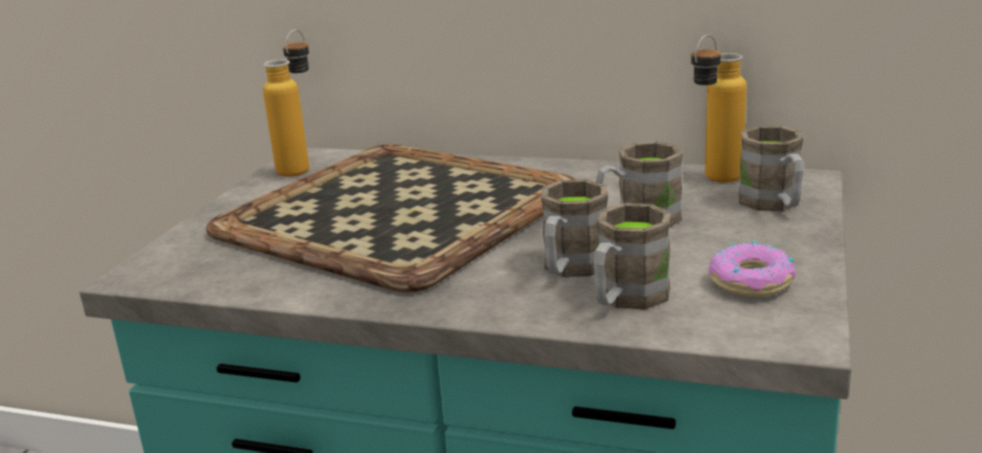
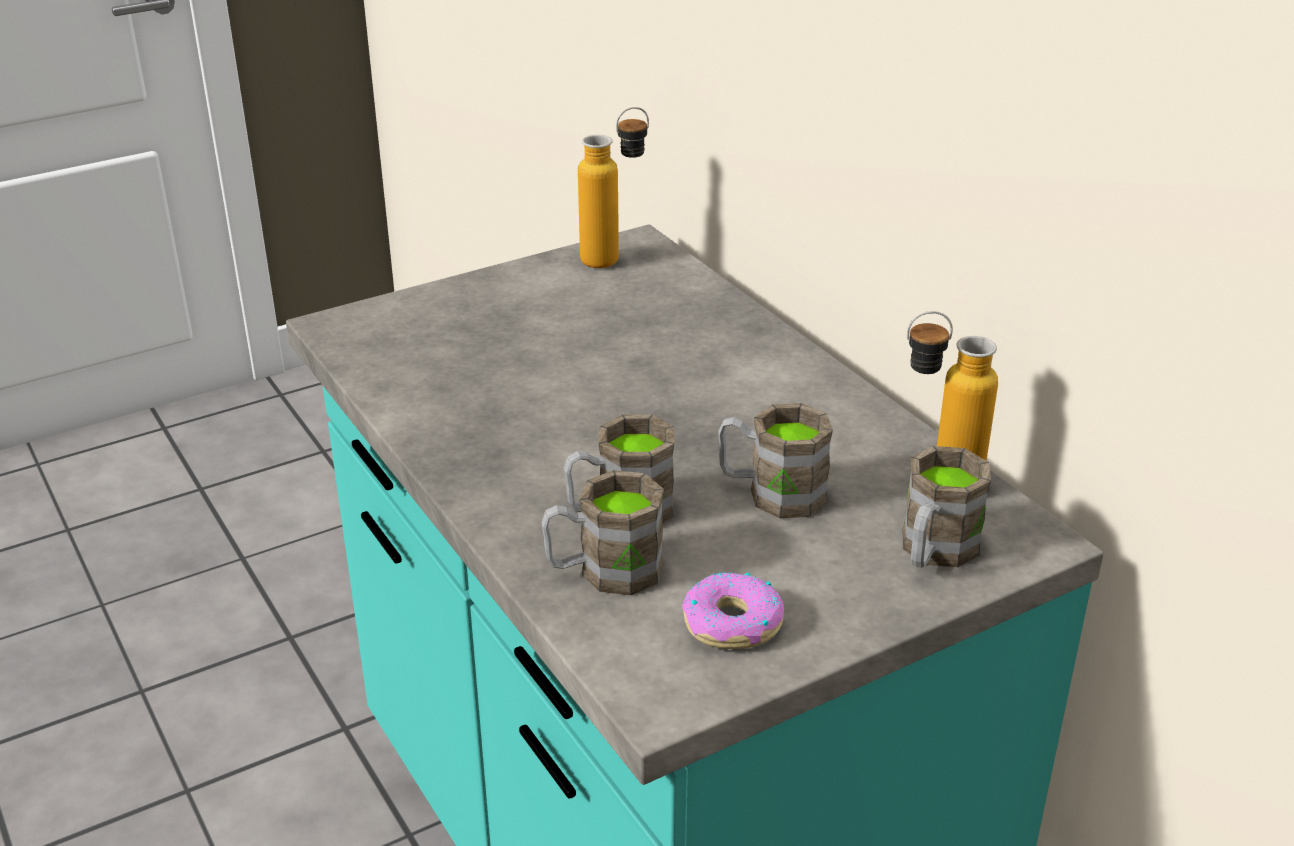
camera: 40 degrees right, 10 degrees up
(393, 212) = (597, 359): tray -> none

